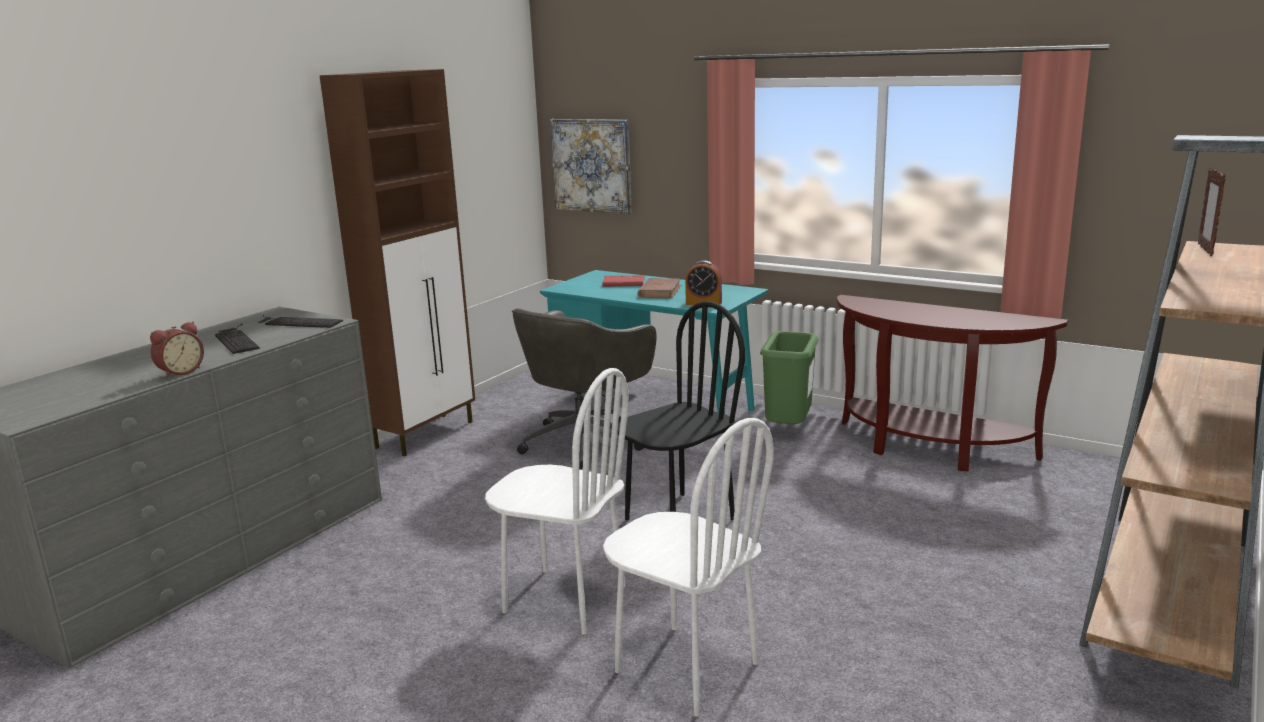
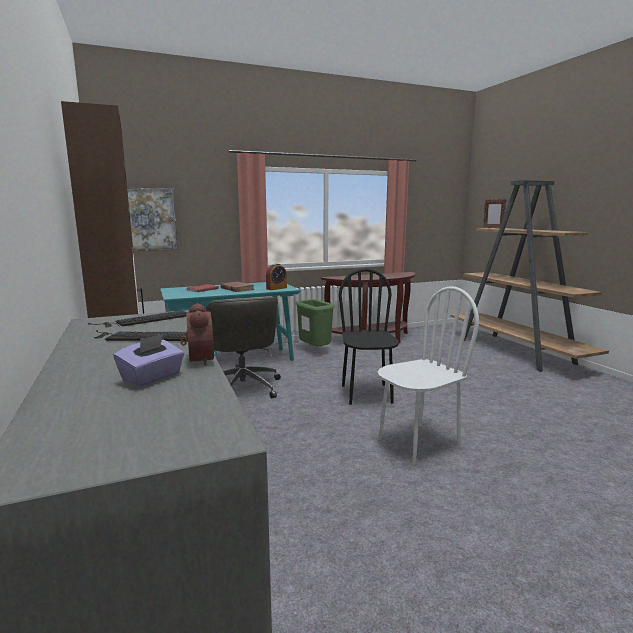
camera: 55 degrees left, 5 degrees down
(126, 376) = (152, 378): none -> purple tissue box
(685, 668) = (511, 435): white chair -> none

